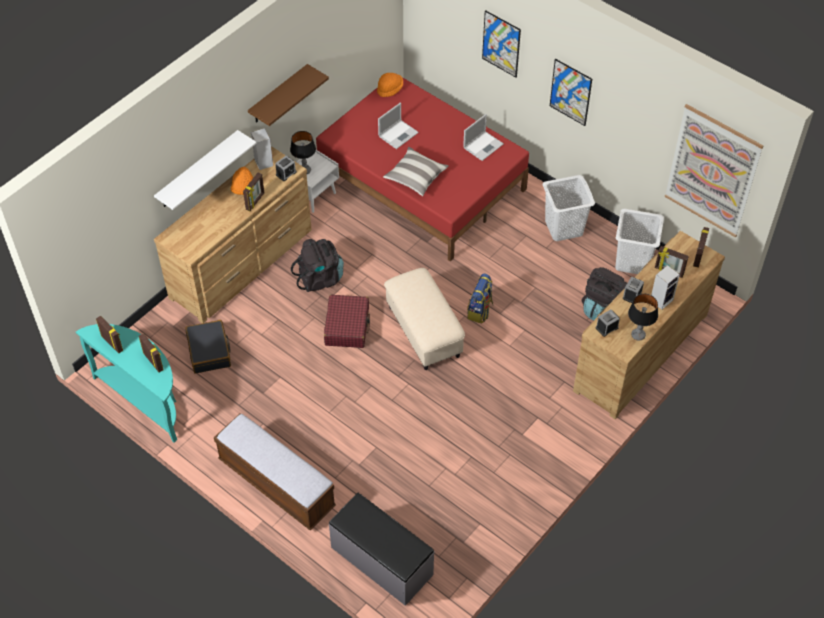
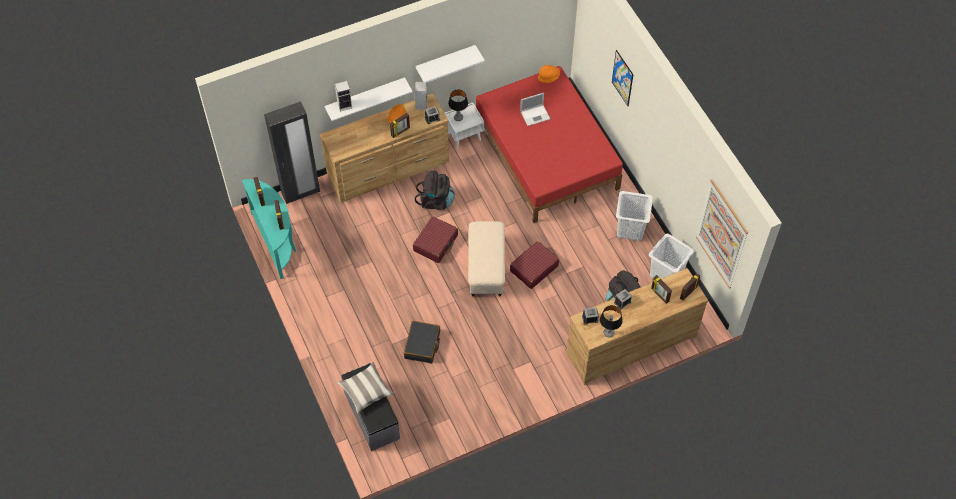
camera: 25 degrees right, 5 degrees up
(145, 330) = (301, 192): none -> black wardrobe
(209, 351) = (335, 224): black suitcase -> black suitcase (422, 345)
(276, 483) = (331, 334): bench -> none
(278, 95) = (445, 61): brown shelf -> white shelf
(415, 177) = (529, 153): pillow -> pillow (366, 391)
(480, 311) = (533, 268): backpack -> red suitcase
(483, 145) = (592, 146): laptop -> none
(570, 92) = (654, 134): picture -> none
(661, 299) = (641, 314): speaker -> speaker (345, 105)

